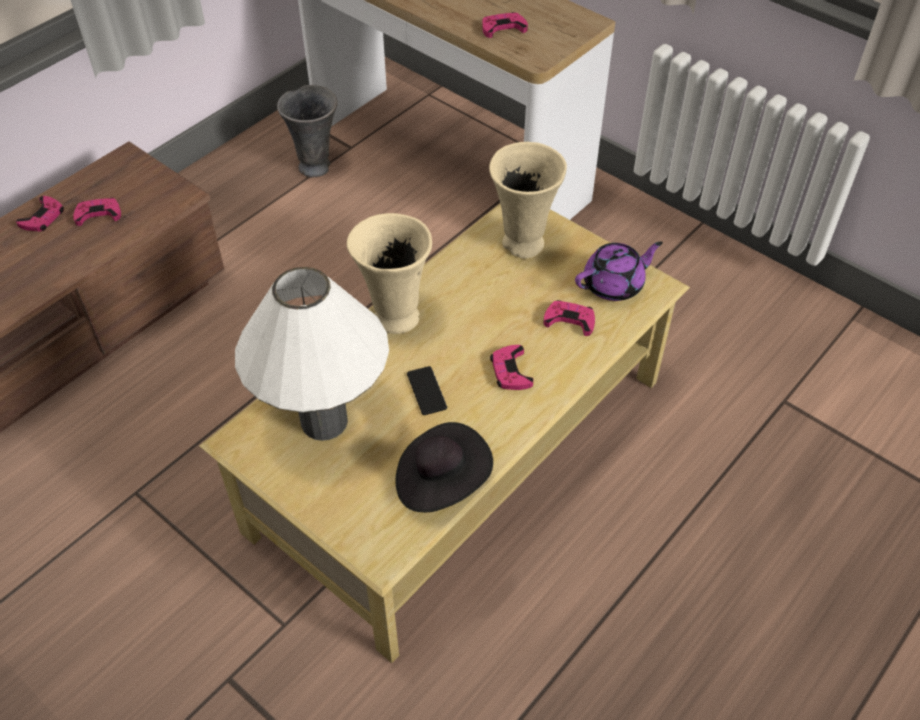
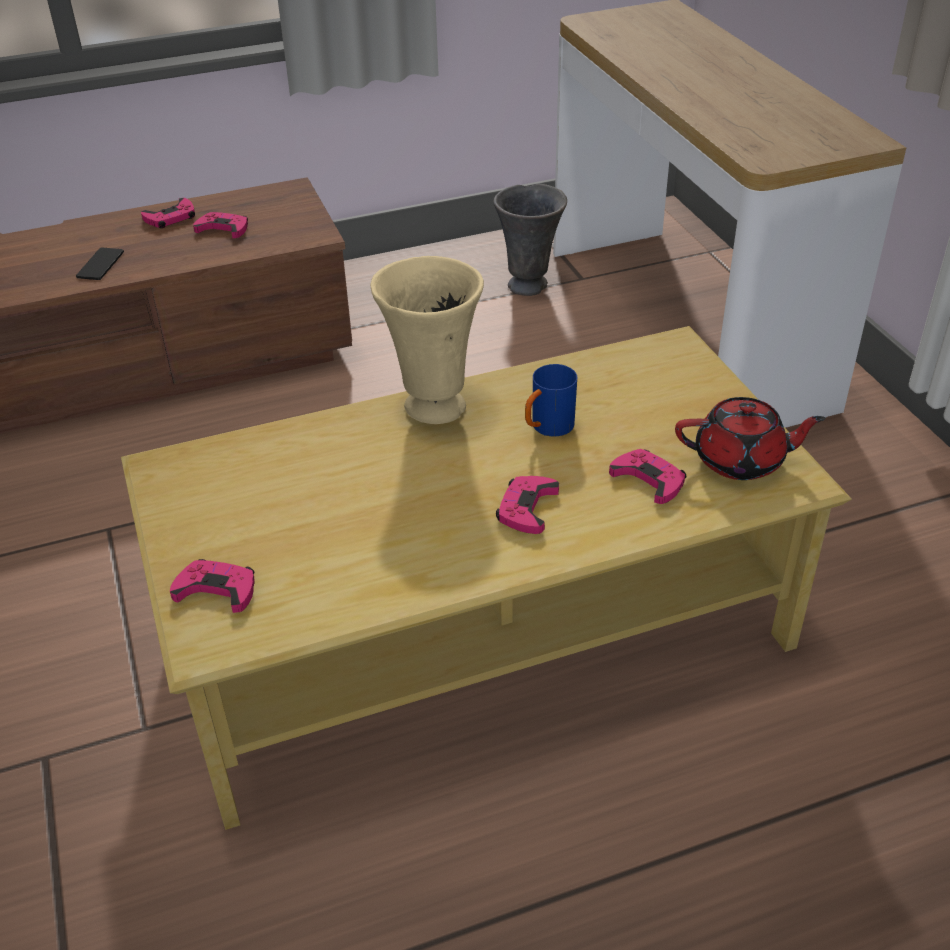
camera: 30 degrees right, 10 degrees down
(324, 421) = (266, 480): white table lamp -> none
(426, 391) = (407, 492): phone -> phone (100, 265)
(441, 481) = (343, 594): black hat -> none
(482, 306) = (547, 428): none -> blue mug
(503, 28) = (747, 124): pink game controller -> pink game controller (217, 590)
(523, 245) = (651, 382): beige vase -> none
(614, 284) = (741, 460): purple teapot -> red teapot

